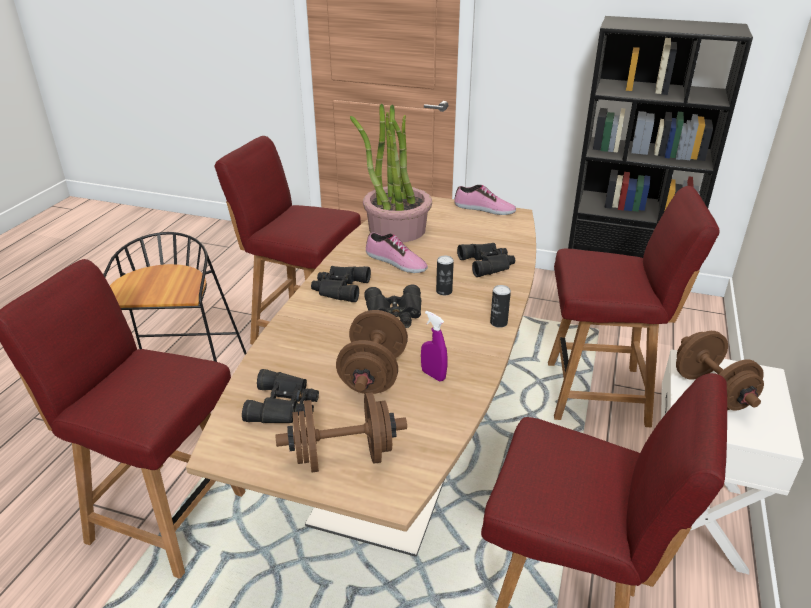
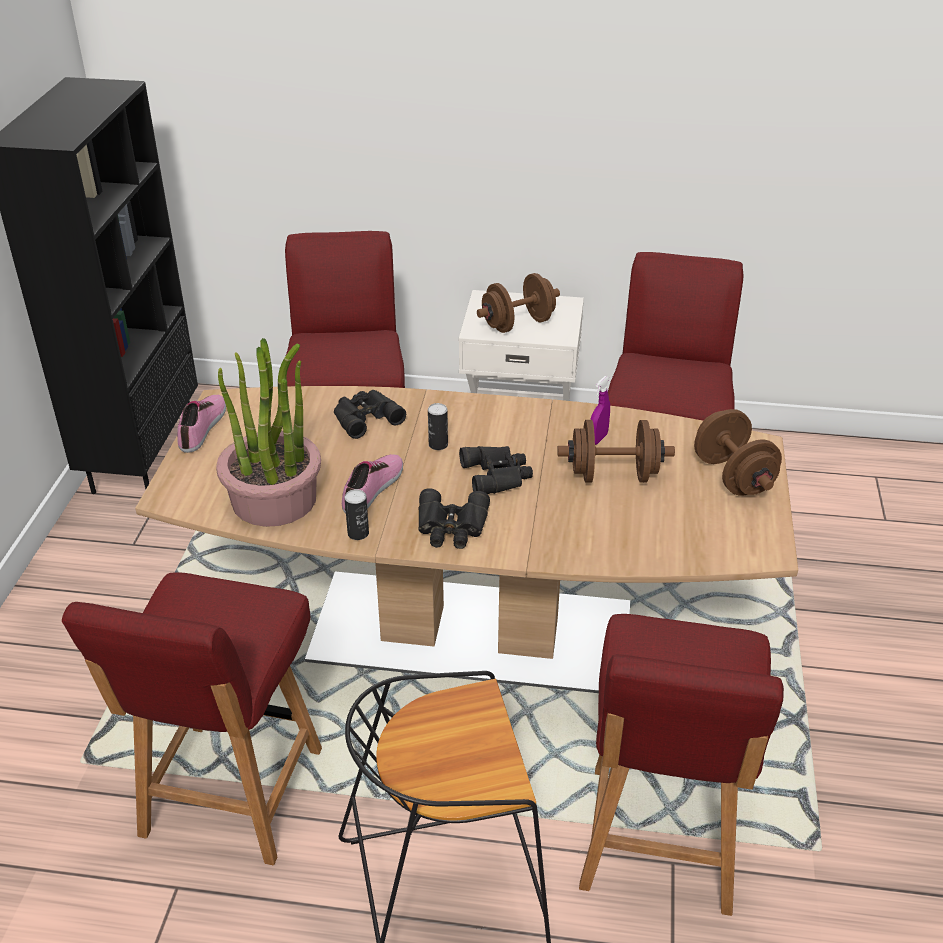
camera: 100 degrees left, 5 degrees up
(284, 405) = (686, 525): black binoculars -> none
(498, 323) = (493, 405): can -> can (358, 533)

